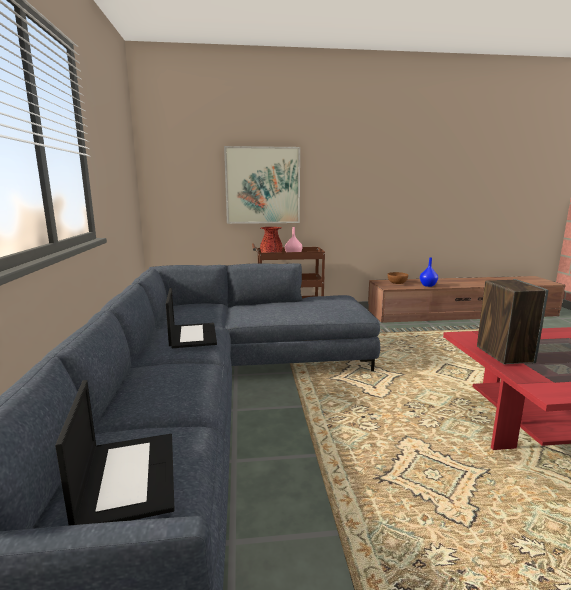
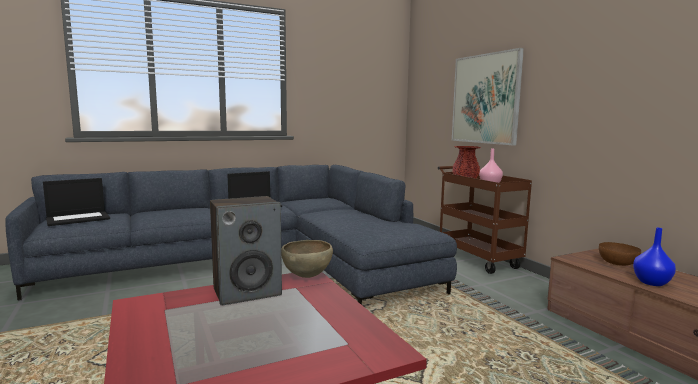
camera: 70 degrees right, 5 degrees down
(463, 336) = (307, 276): none -> brown bowl

